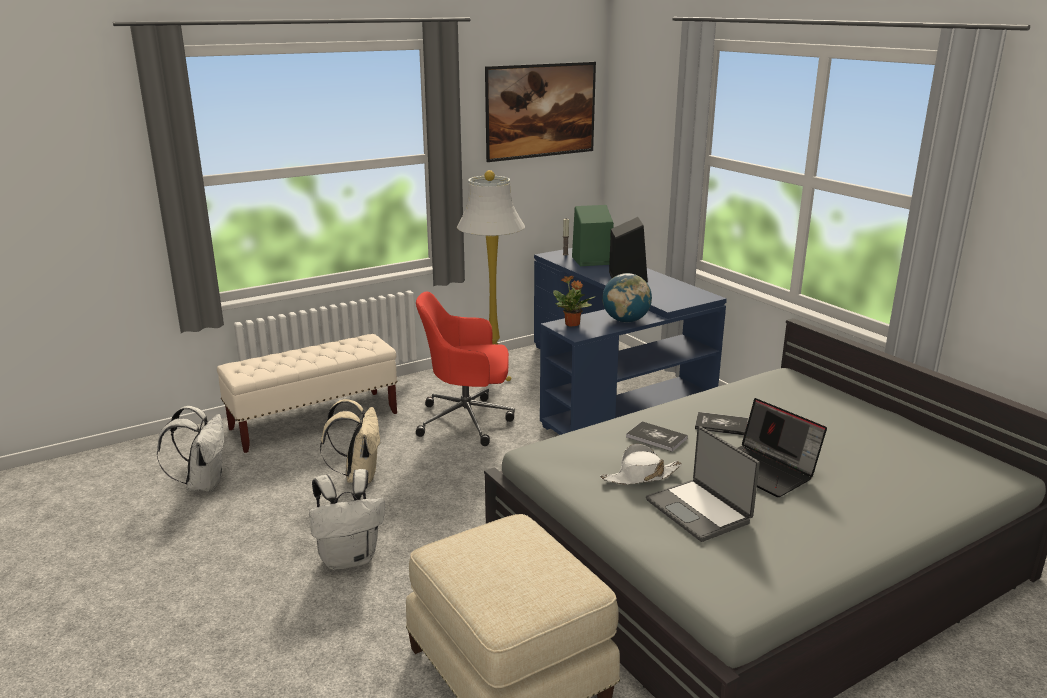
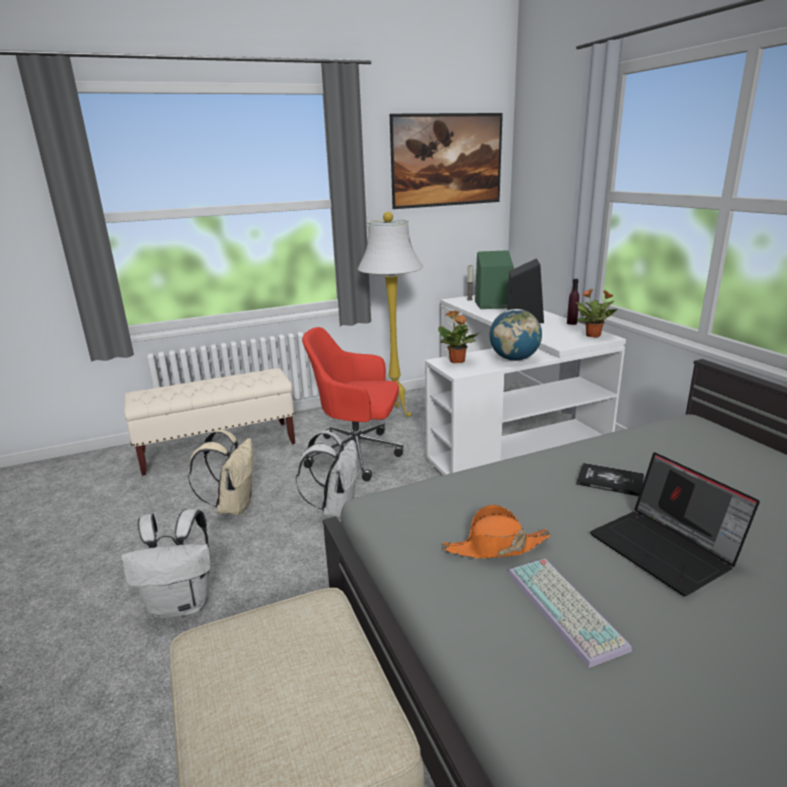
camera: 10 degrees right, 0 degrees up
(203, 484) = (89, 505): white backpack -> white backpack (336, 509)
(614, 386) = (509, 425): blue desk -> white desk
(640, 476) = (495, 547): white hat -> orange hat
(656, 437) = (526, 493): book -> none
(674, 282) = (571, 323): none -> purple bottle
(697, 295) = (594, 335): none -> potted plant
(699, 511) = (567, 609): laptop -> keyboard

